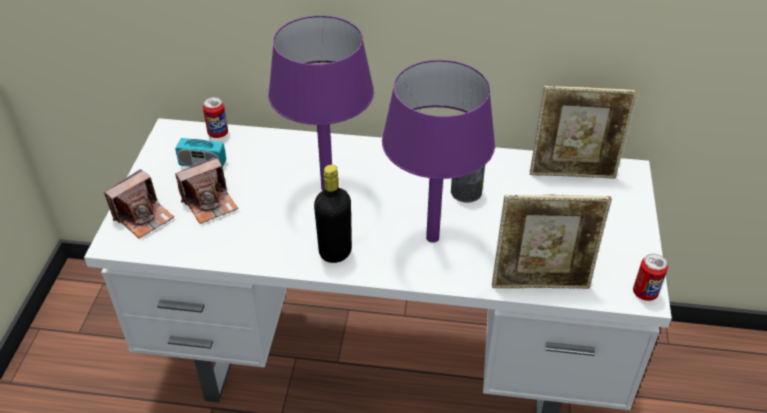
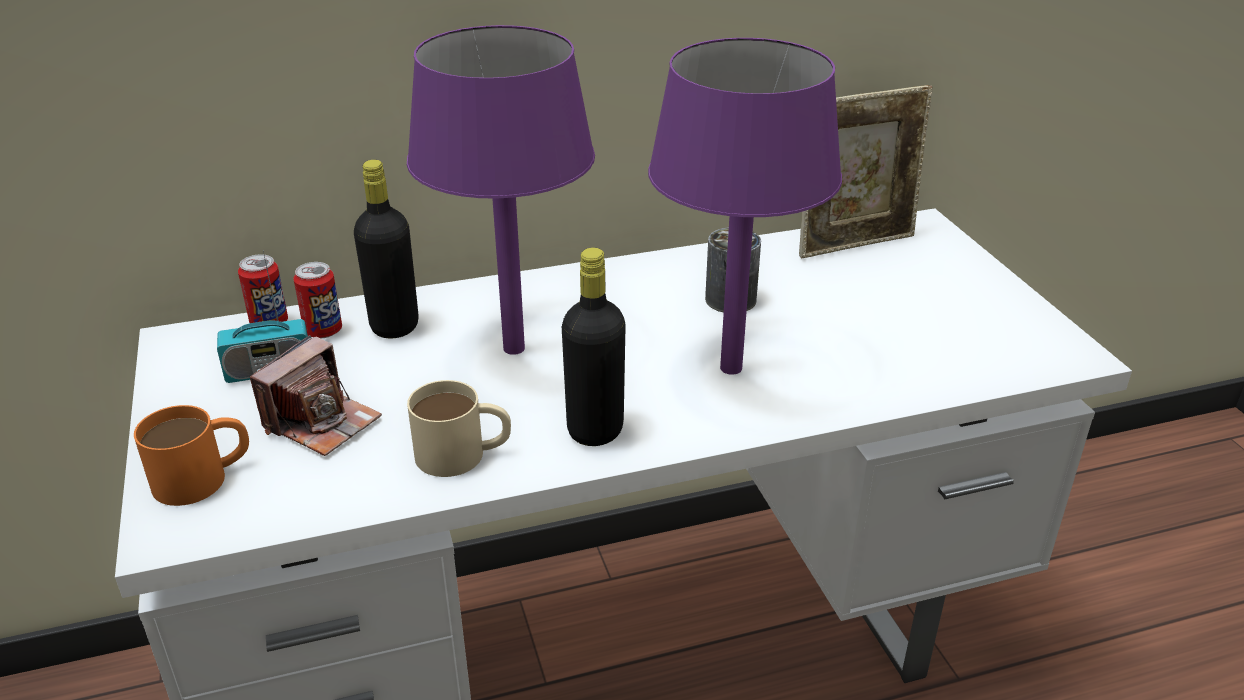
camera: 25 degrees left, 10 degrees down
(143, 217) = (204, 477): camera -> orange mug
(263, 244) = (463, 454): none -> beige mug
(276, 154) = (394, 326): none -> black bottle
(541, 283) = (933, 380): picture frame -> none
(645, 293) = (1073, 351): can -> can (323, 331)

